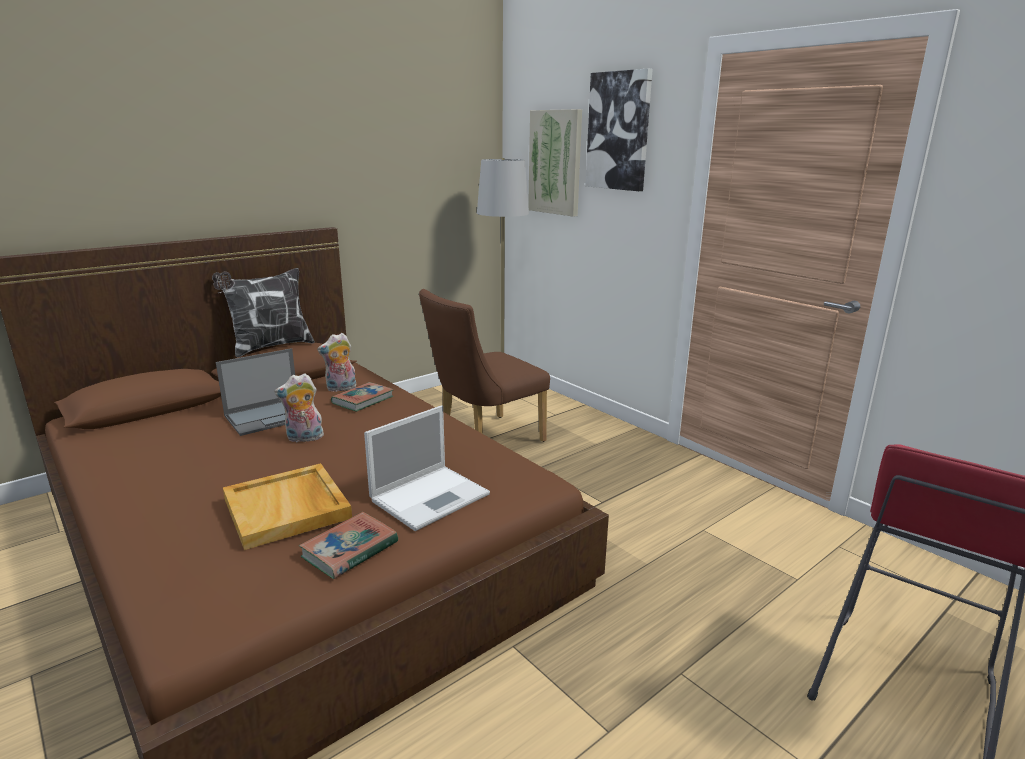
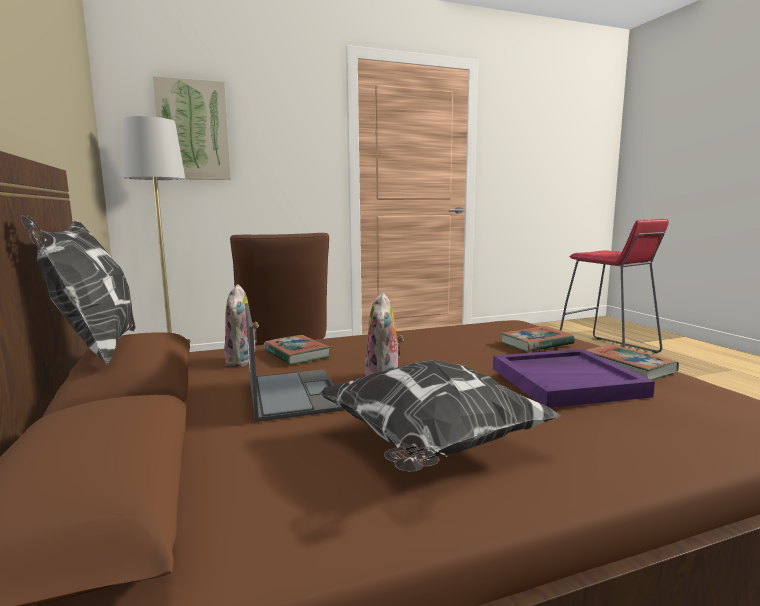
camera: 70 degrees left, 10 degrees down
(177, 467) = (431, 446): none -> pillow
(288, 508) = (566, 381): beige tray -> purple tray
(431, 496) = (536, 343): laptop -> book
(619, 131) = (271, 105): picture -> none

